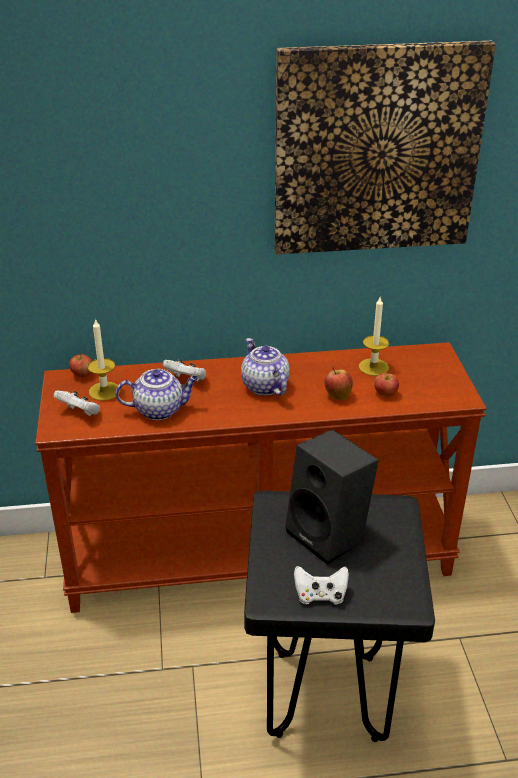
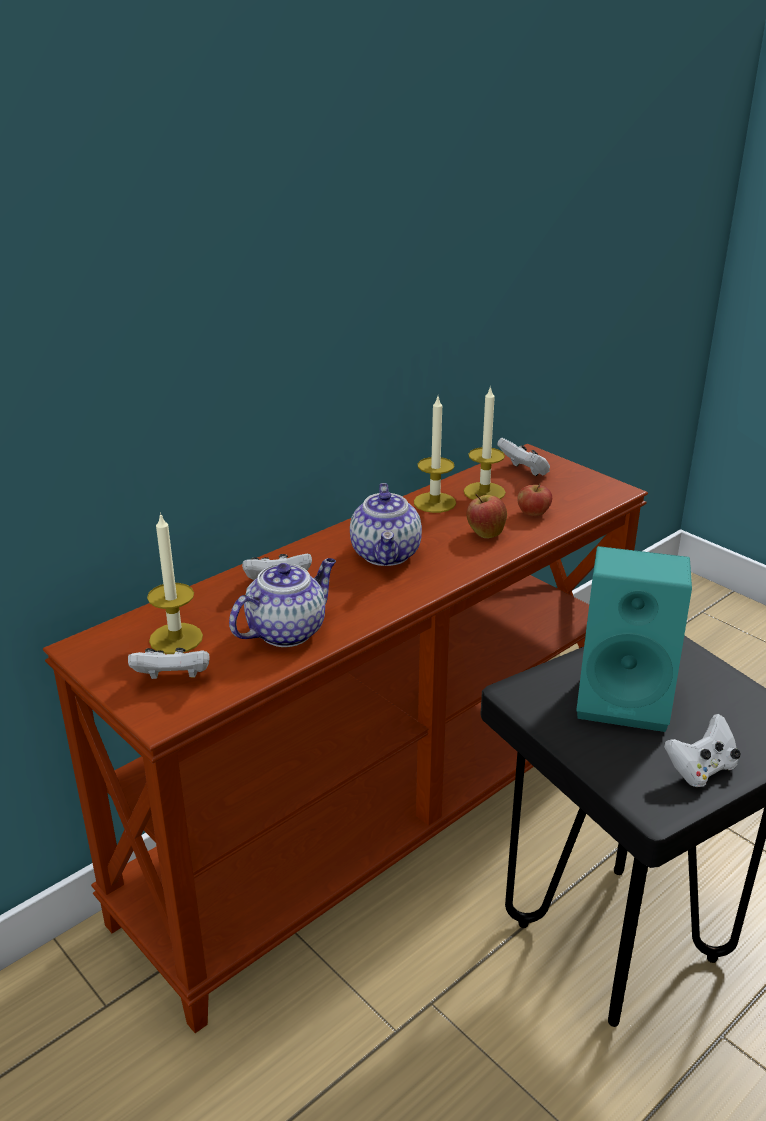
camera: 35 degrees left, 5 degrees down
(82, 375) = (114, 631): apple -> none
(264, 386) = (387, 554): teapot -> teapot turned 120 degrees counterclockwise
(330, 535) = (626, 698): black speaker -> turquoise speaker
(333, 363) = (434, 502): none -> candle
(376, 150) = (445, 186): picture -> none
(418, 362) = (524, 471): none -> white game controller

